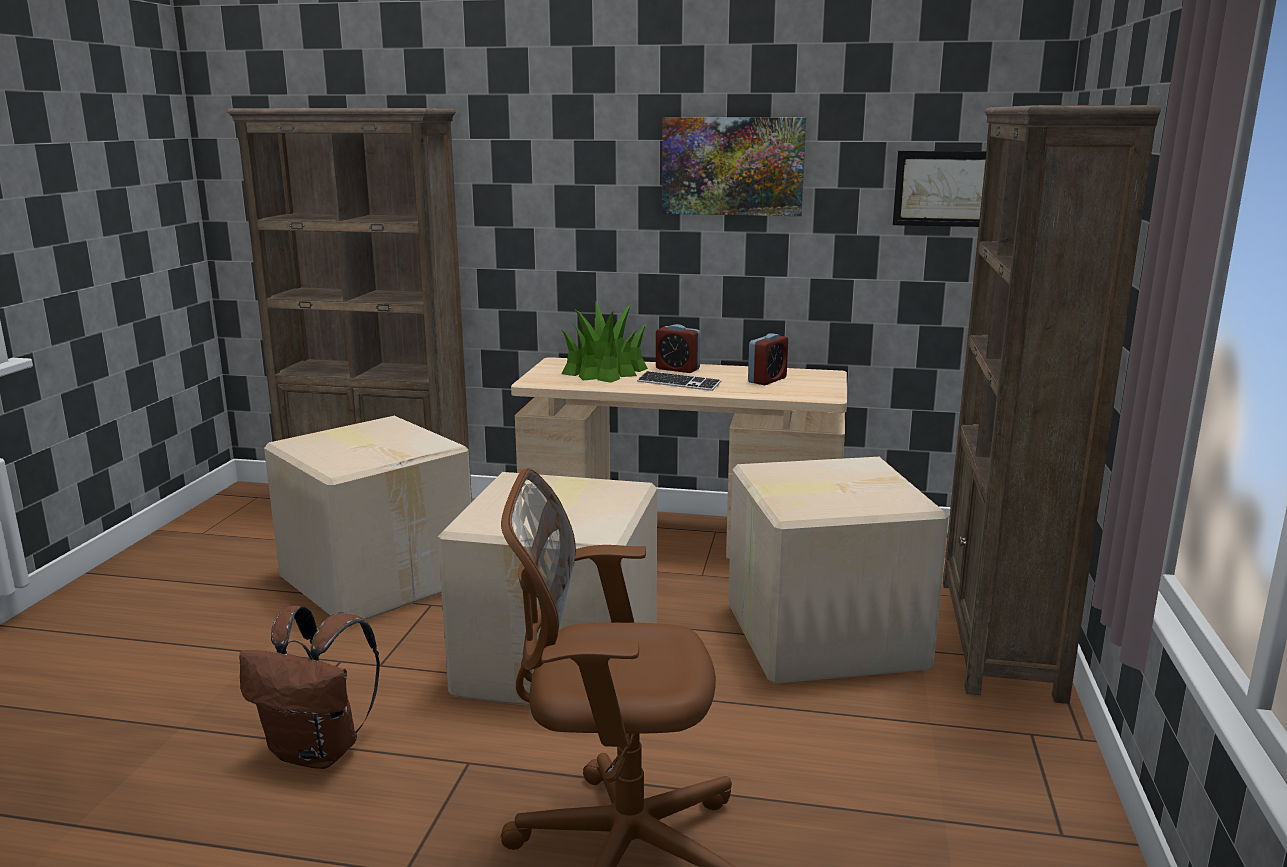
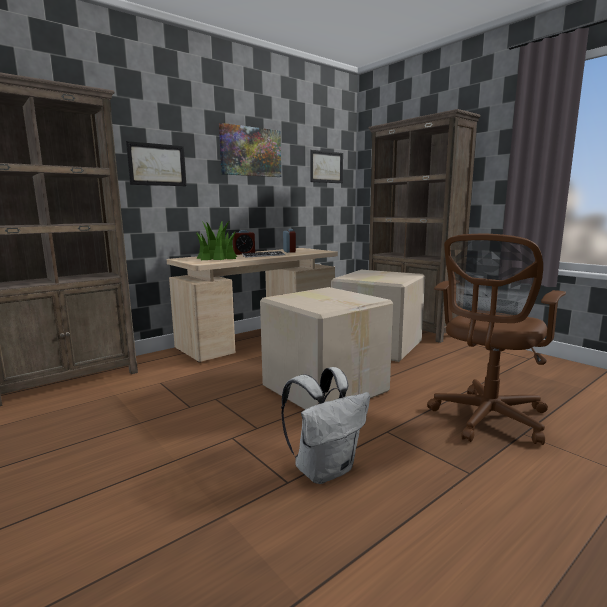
camera: 50 degrees left, 5 degrees down
(319, 751) = (325, 469): brown backpack -> white backpack
(378, 579) = (156, 403): cardboard box -> none
(544, 200) = (157, 164): none -> picture

